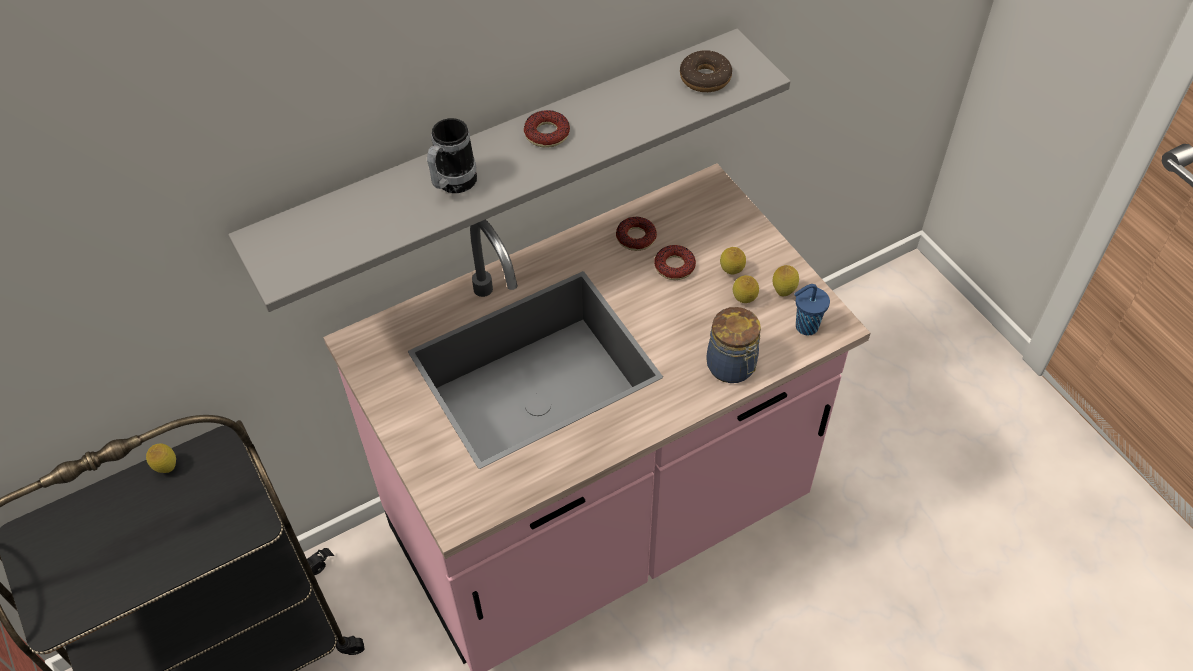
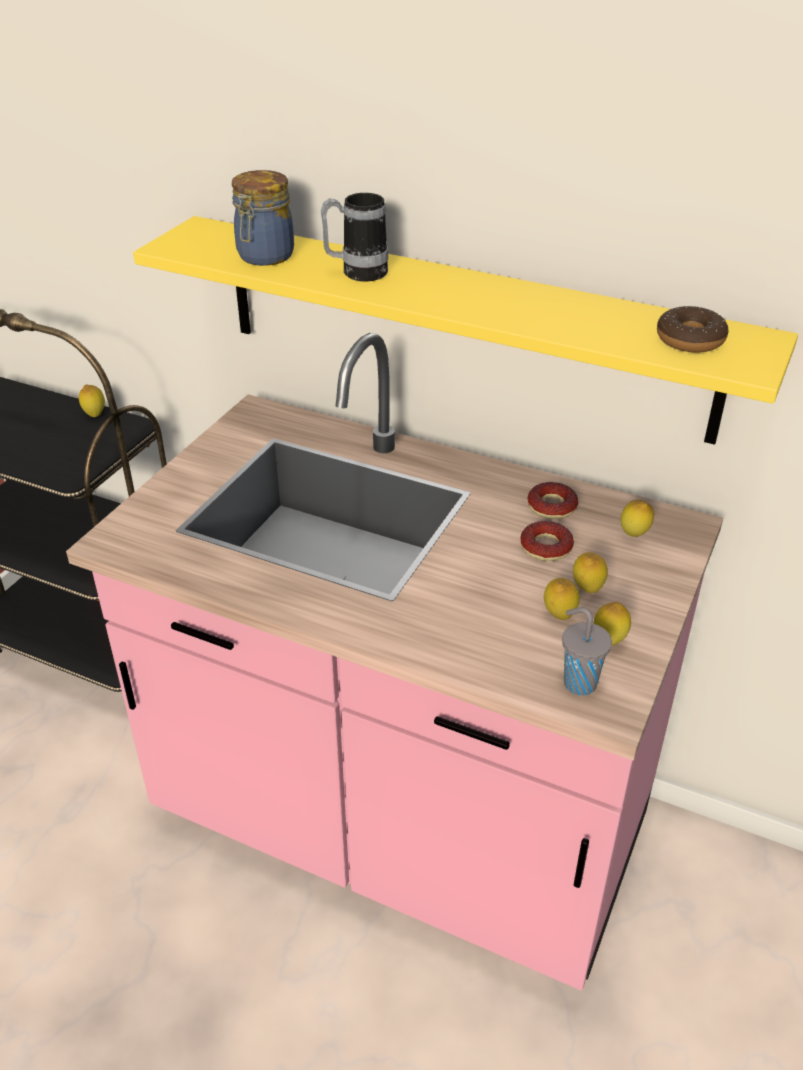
camera: 55 degrees right, 15 degrees down
(504, 164) = (461, 327): grey shelf -> yellow shelf
(547, 134) = (481, 290): donut -> none
(699, 216) = (633, 536): none -> lemon
(732, 367) = (456, 647): jar -> jar (264, 257)
(805, 327) = (578, 682): blue cup -> grey cup

